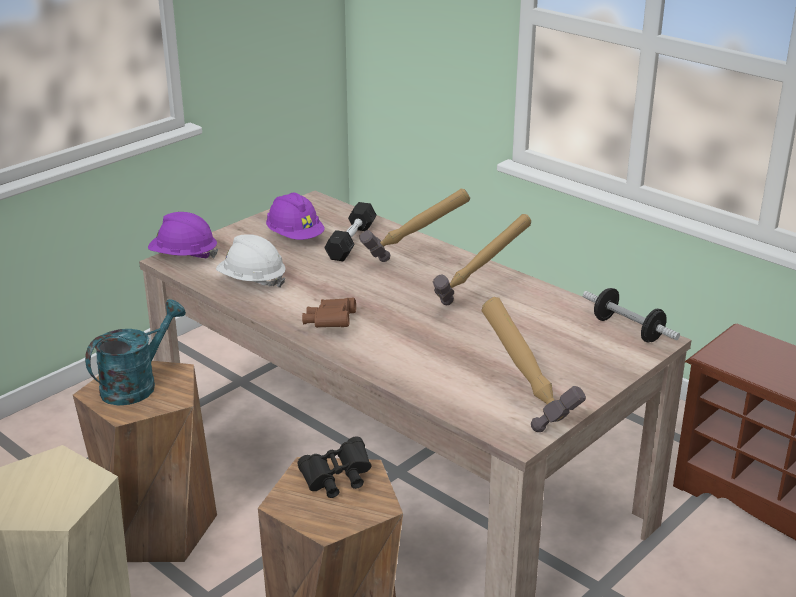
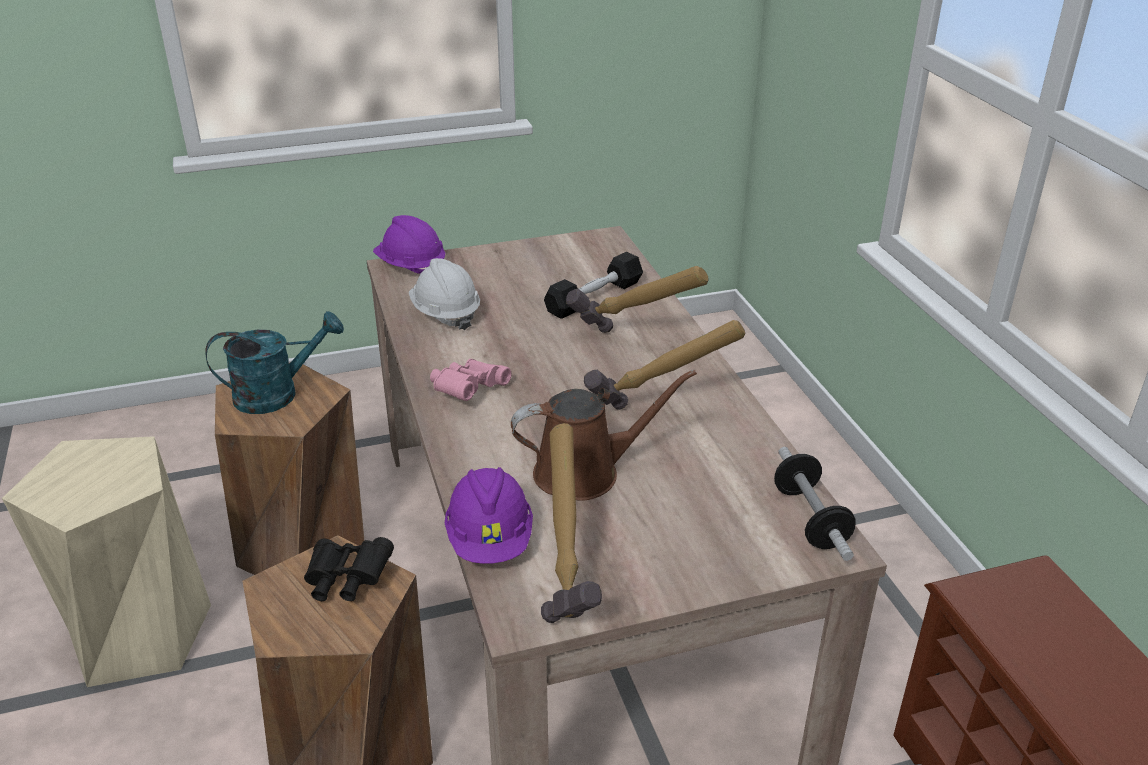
camera: 30 degrees right, 5 degrees up
(295, 237) = (542, 275): purple hard hat -> purple hard hat (490, 539)
(330, 324) = (468, 391): brown binoculars -> pink binoculars
(467, 347) = (585, 472): none -> brown watering can

